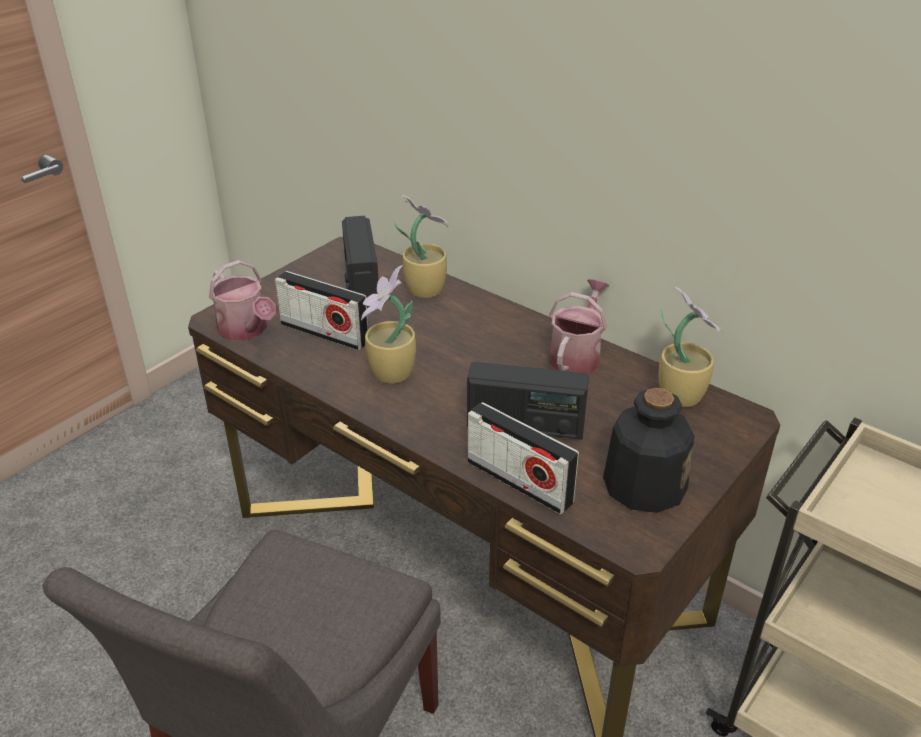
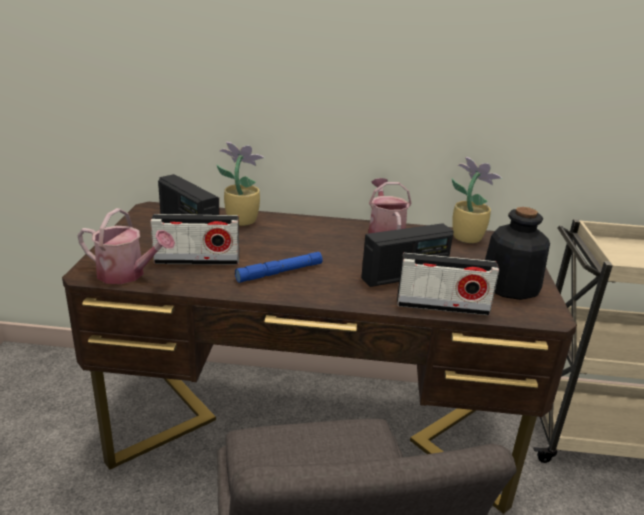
camera: 35 degrees left, 10 degrees down
(391, 374) = (279, 272): potted plant -> blue flashlight

